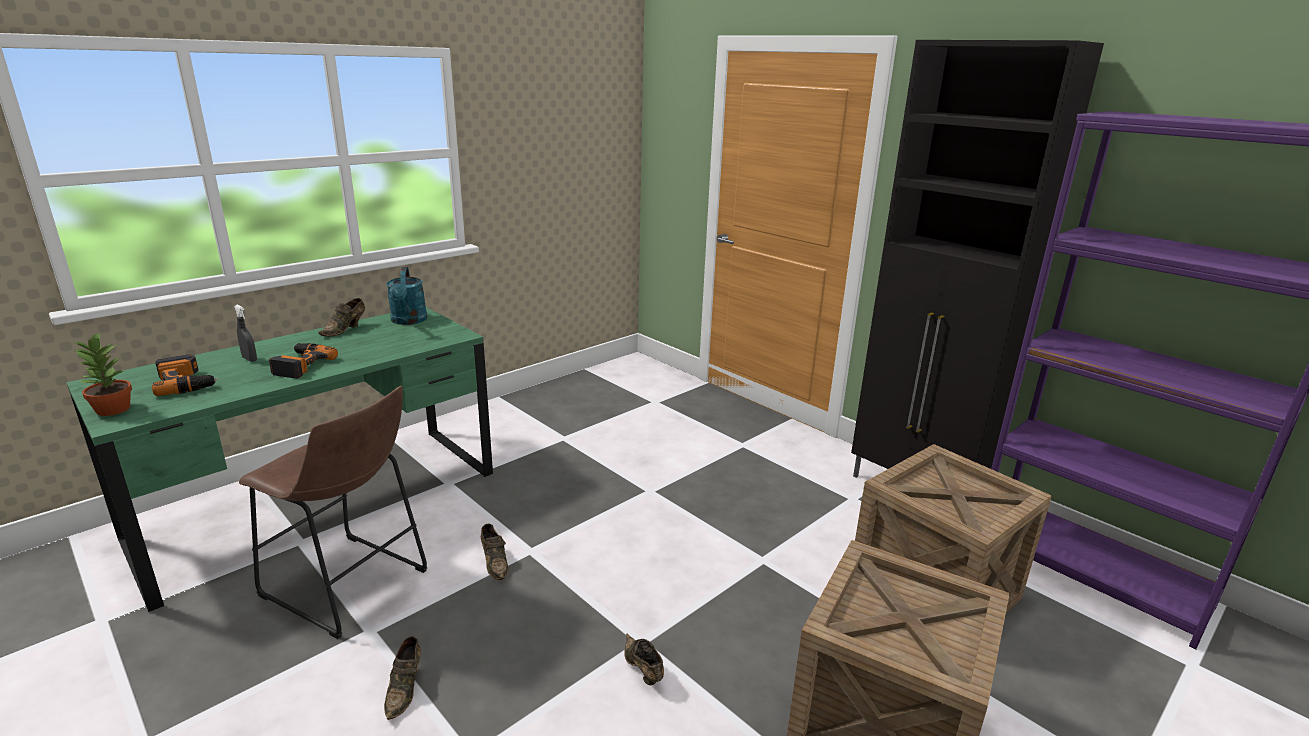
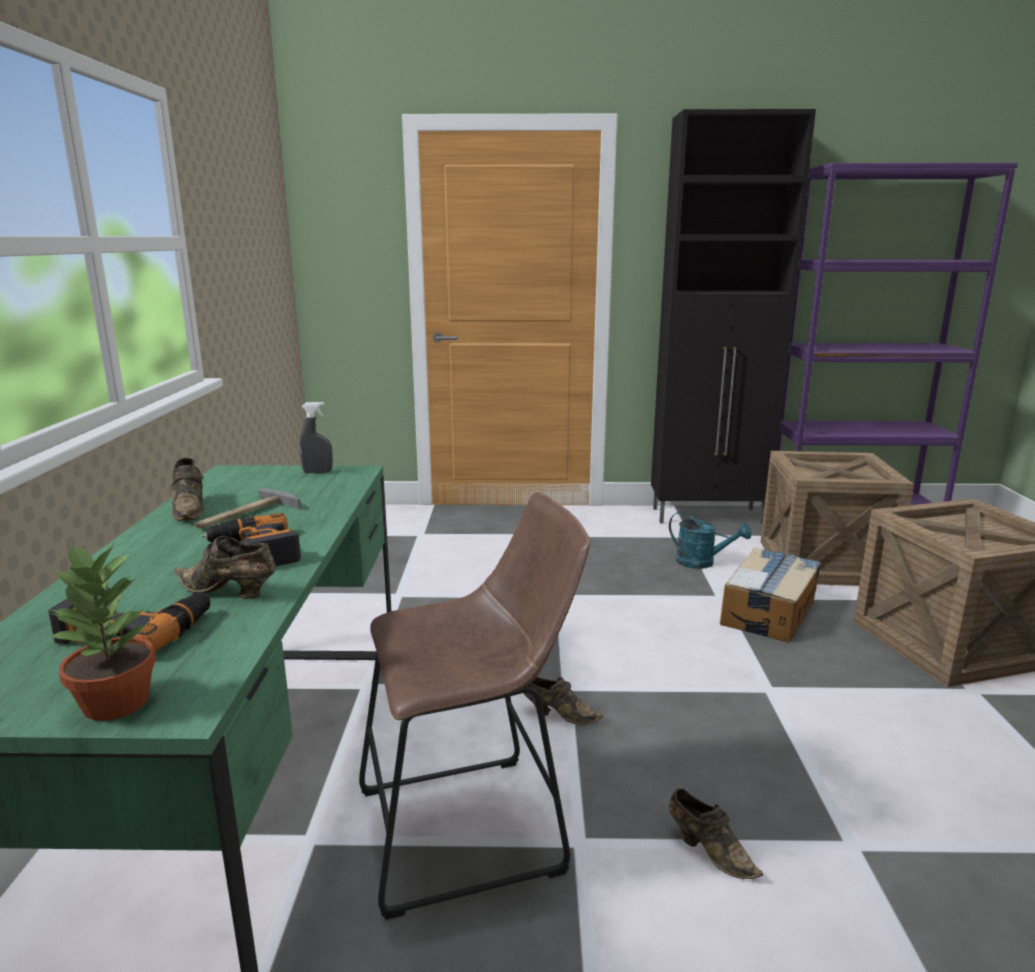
camera: 45 degrees left, 5 degrees down
(249, 359) = (151, 574): grey spray bottle -> grey spray bottle (317, 472)
(351, 343) = (245, 515): none -> hammer
(408, 321) = (249, 479): turquoise watering can -> turquoise watering can (702, 563)
(642, 670) = (805, 703): brown shoe -> brown shoe (229, 592)
(776, 595) = (769, 611): none -> cardboard box

